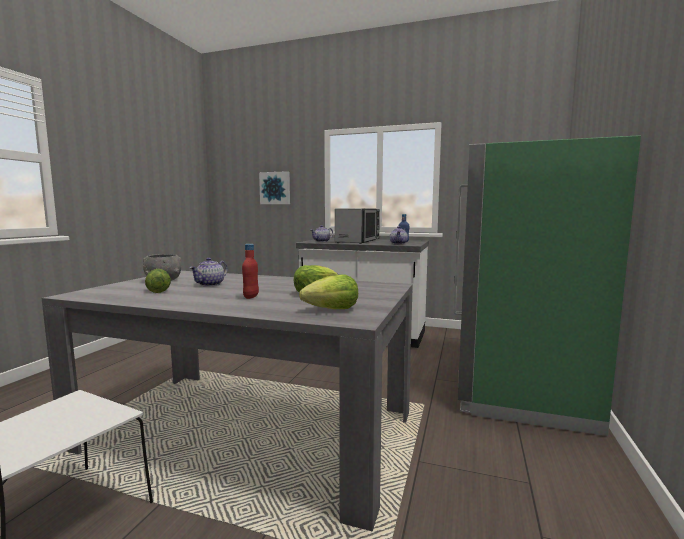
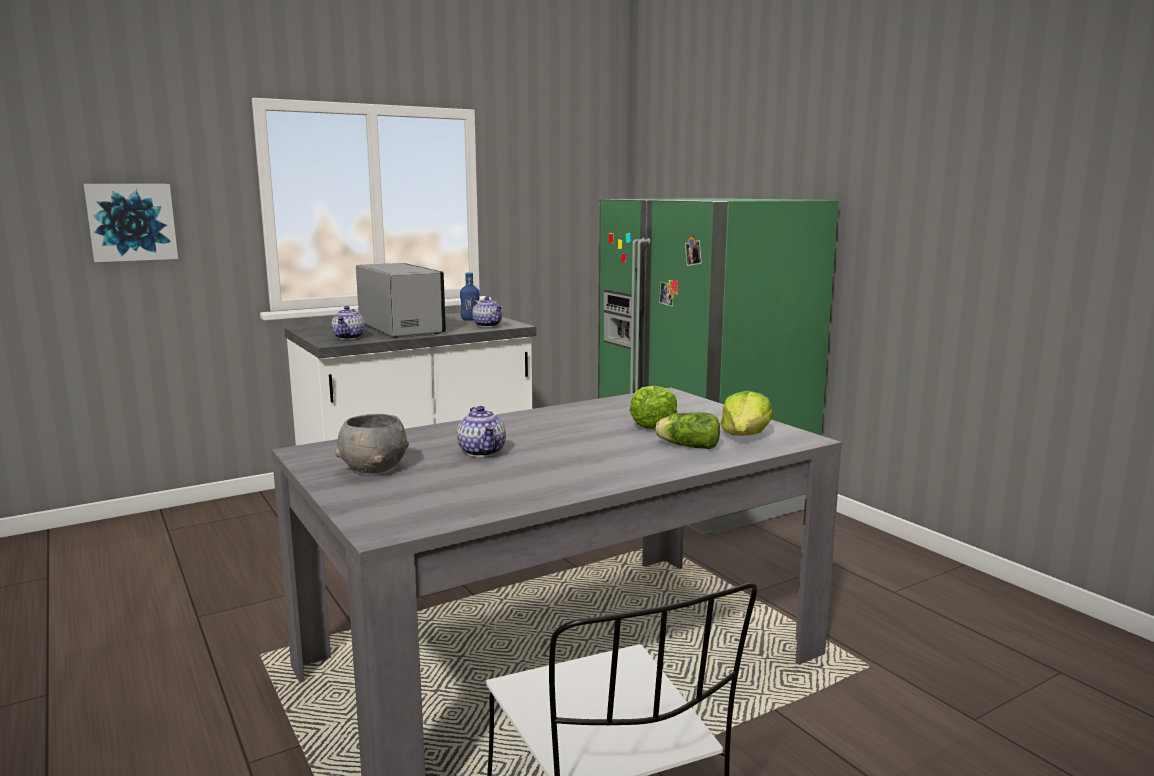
camera: 50 degrees left, 5 degrees up
(159, 290) = (462, 480): lettuce -> lettuce (686, 446)
(251, 297) = (617, 449): red bottle -> none

